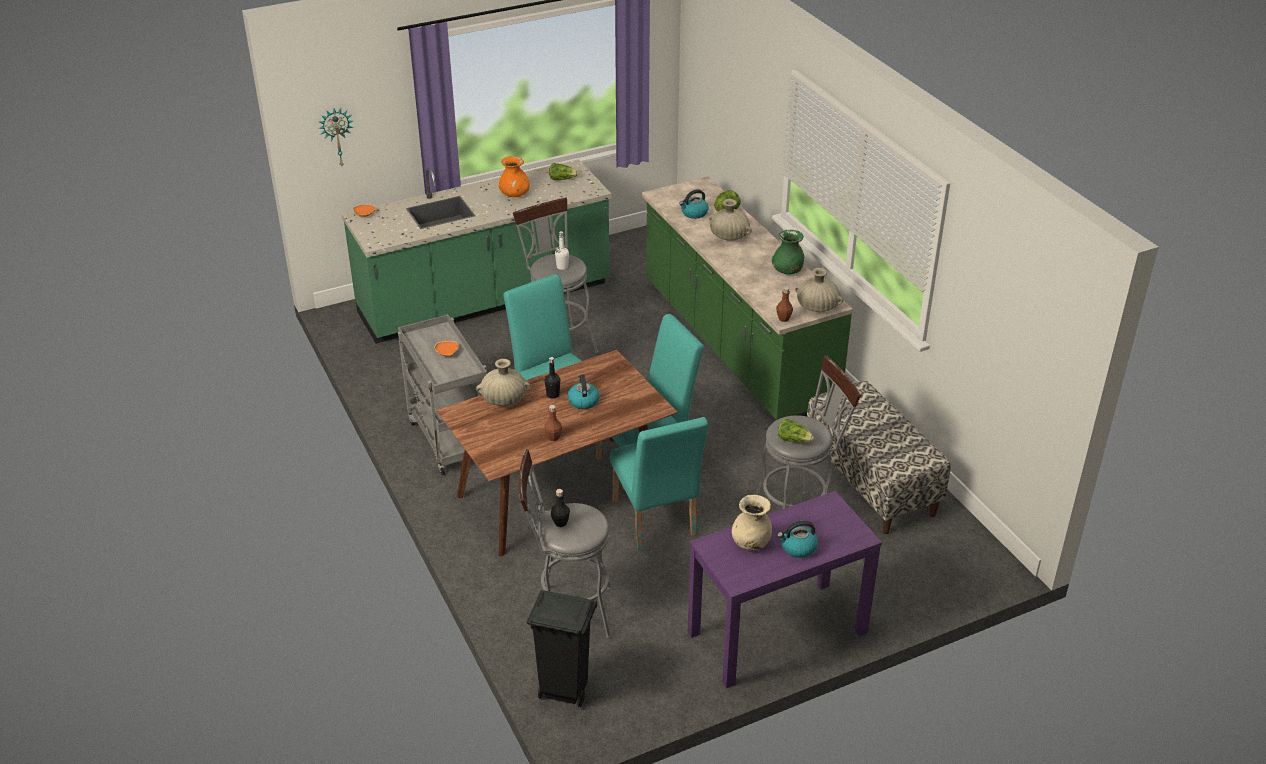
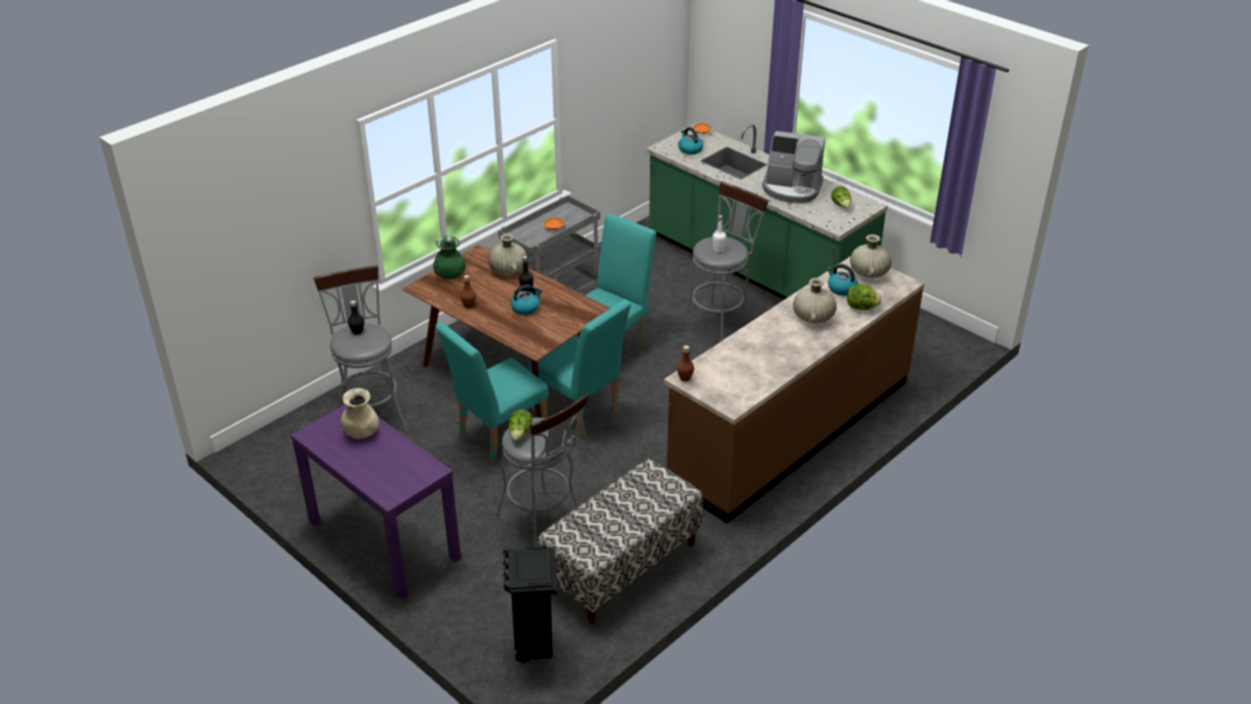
camera: 70 degrees right, 0 degrees up
(337, 136) = (720, 60): wall clock -> none
(515, 195) = (792, 189): orange vase -> coffee machine
(564, 691) = (285, 434): black trash can -> black trash can (534, 644)
(735, 346) = (790, 430): green counter -> brown counter
(787, 271) = (775, 365): green vase -> green vase (450, 275)
(798, 548) = (363, 461): kettle -> kettle (690, 149)
(817, 307) = (719, 396): beige vase -> beige vase (868, 273)

